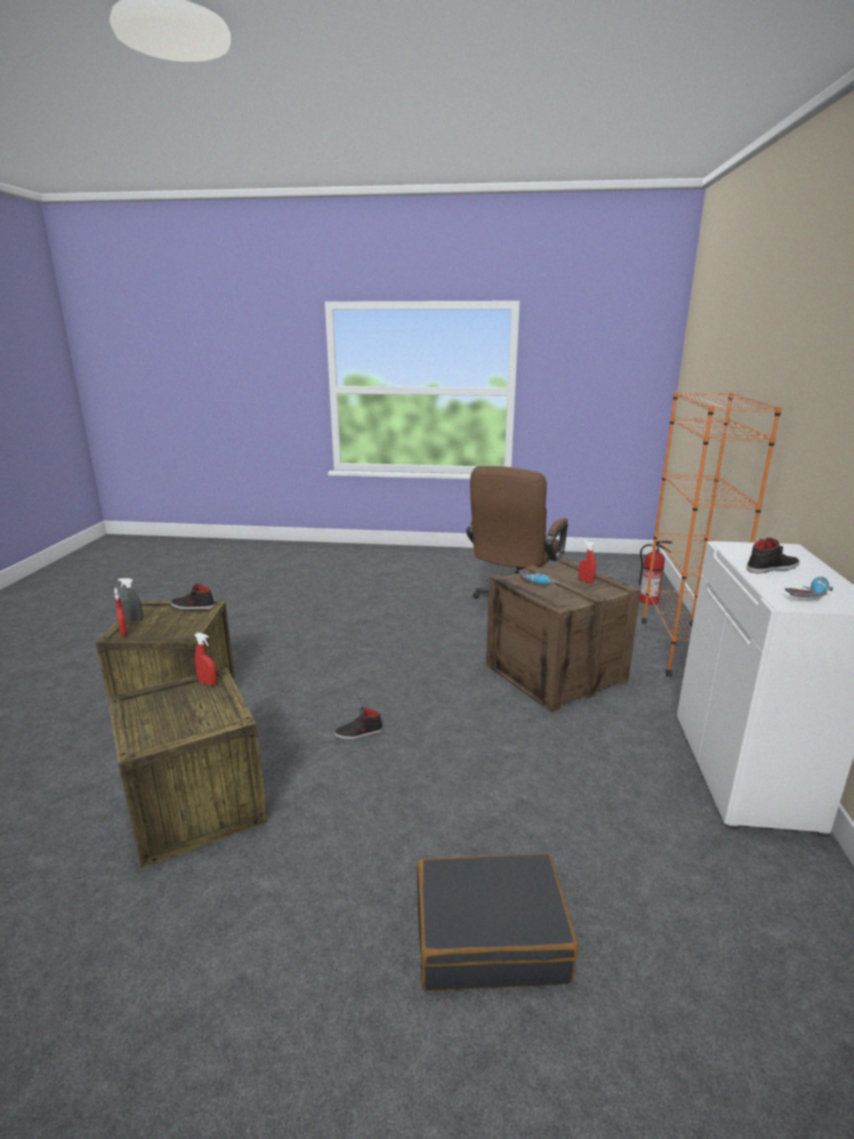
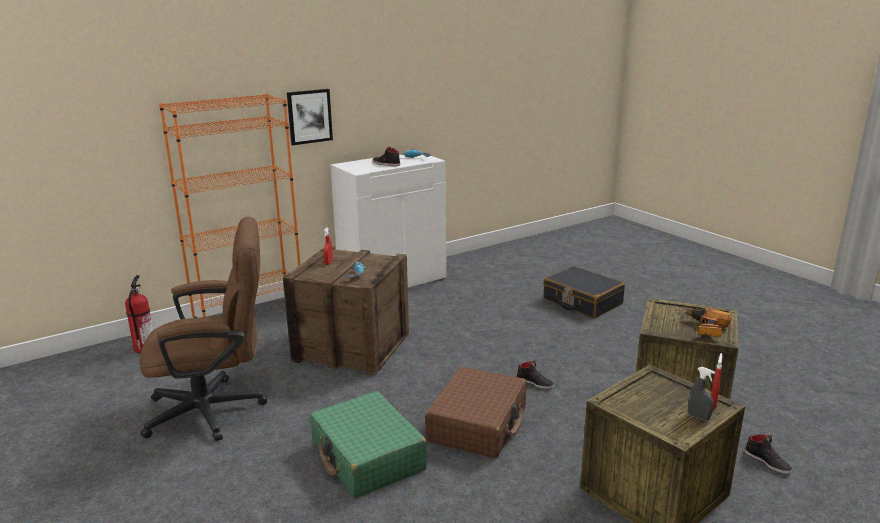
camera: 130 degrees left, 0 degrees up
(157, 705) = (703, 328): none -> power drill
(192, 606) = (626, 407): black shoe -> black shoe (768, 462)
(208, 683) = (661, 328): red spray bottle -> none
(354, 676) = (478, 424): none -> brown suitcase
(387, 628) = (367, 457): none -> green suitcase
(808, 459) = (309, 116): none -> picture

